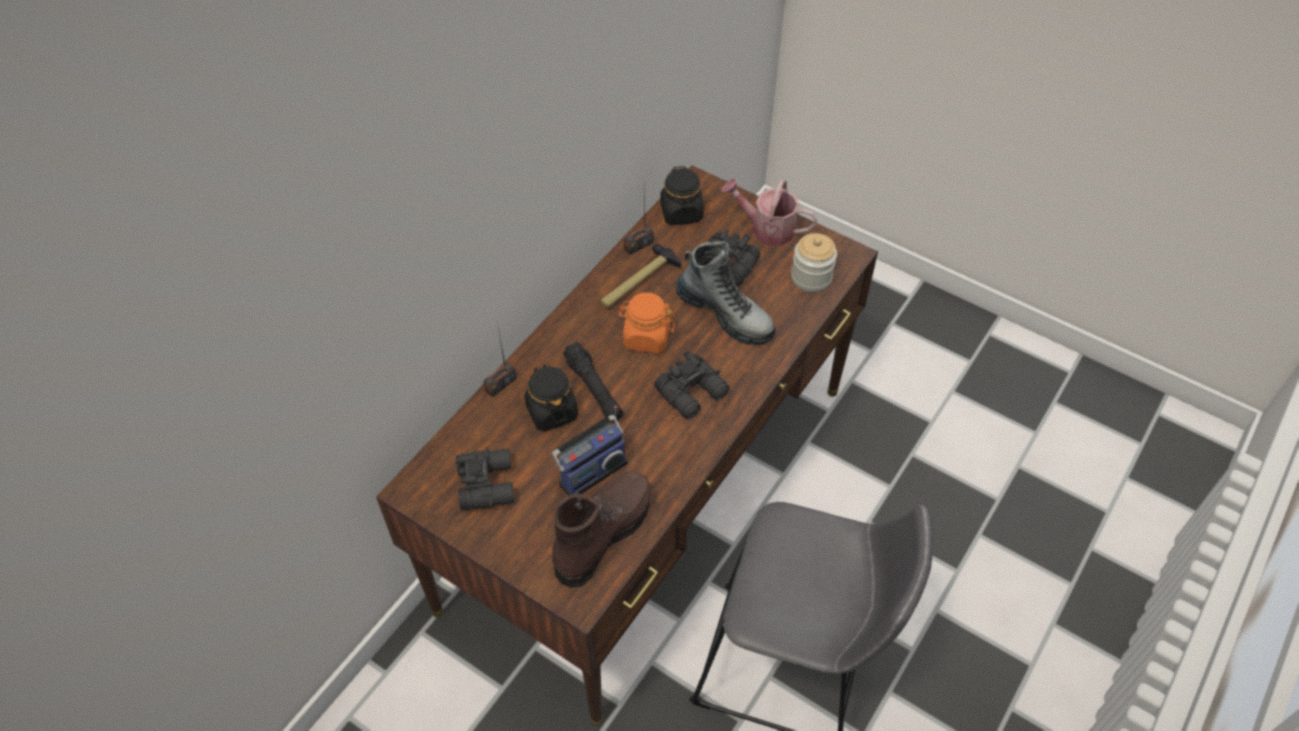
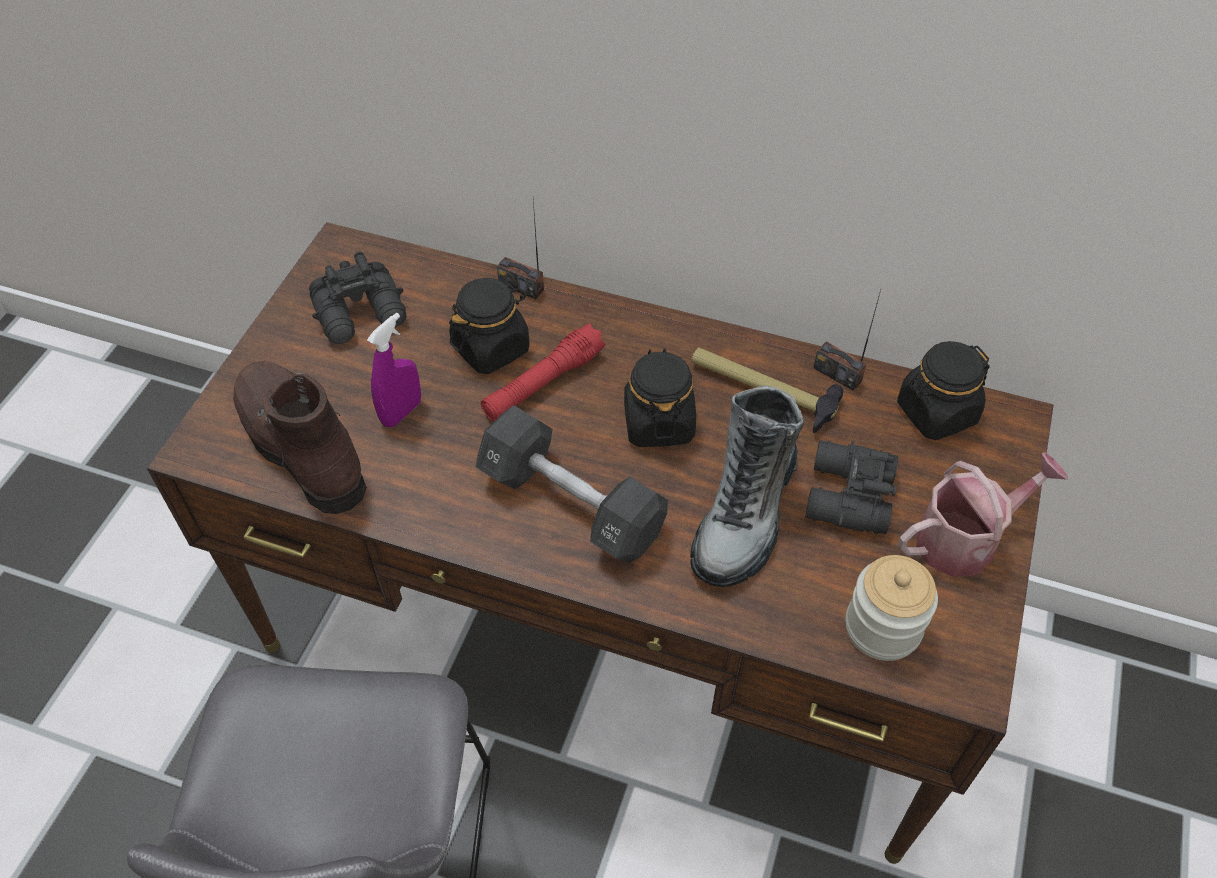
camera: 75 degrees right, 0 degrees up
(590, 471) = (401, 412): radio -> purple spray bottle
(594, 389) = (543, 384): black flashlight -> red flashlight
(602, 534) = (301, 449): brown boot -> brown boot turned 150 degrees counterclockwise
(646, 337) = (658, 422): orange jar -> black jar
(693, 393) = (571, 503): black binoculars -> black dumbbell
(767, 228) = (965, 539): watering can -> watering can turned 60 degrees clockwise

